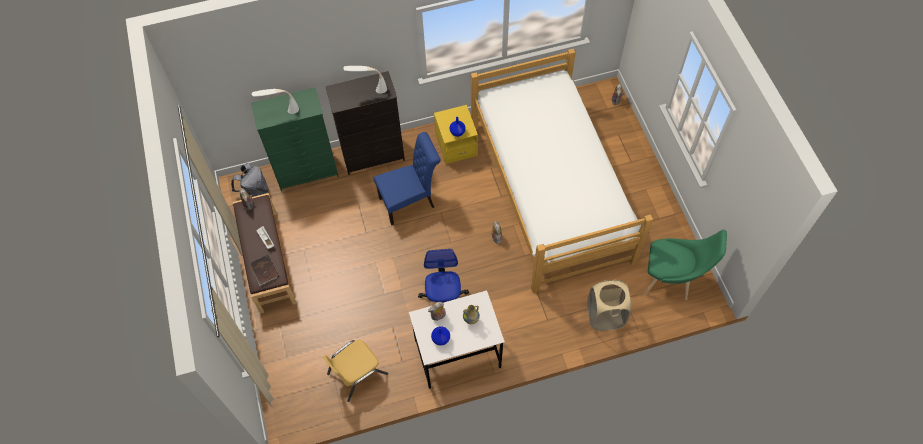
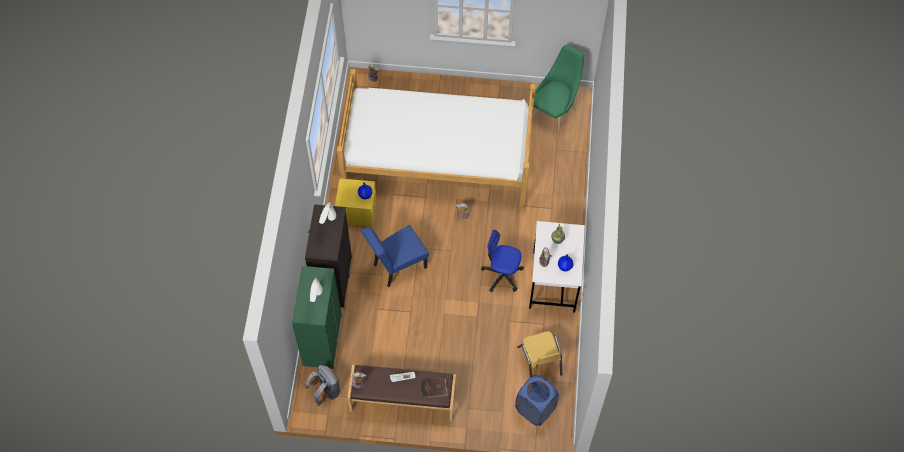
camera: 70 degrees left, 0 degrees up
(299, 388) = (535, 409): none -> blue laundry basket
(410, 201) = (396, 267): blue chair -> blue chair turned 120 degrees counterclockwise
(605, 316) = (565, 169): beige laundry basket -> none

